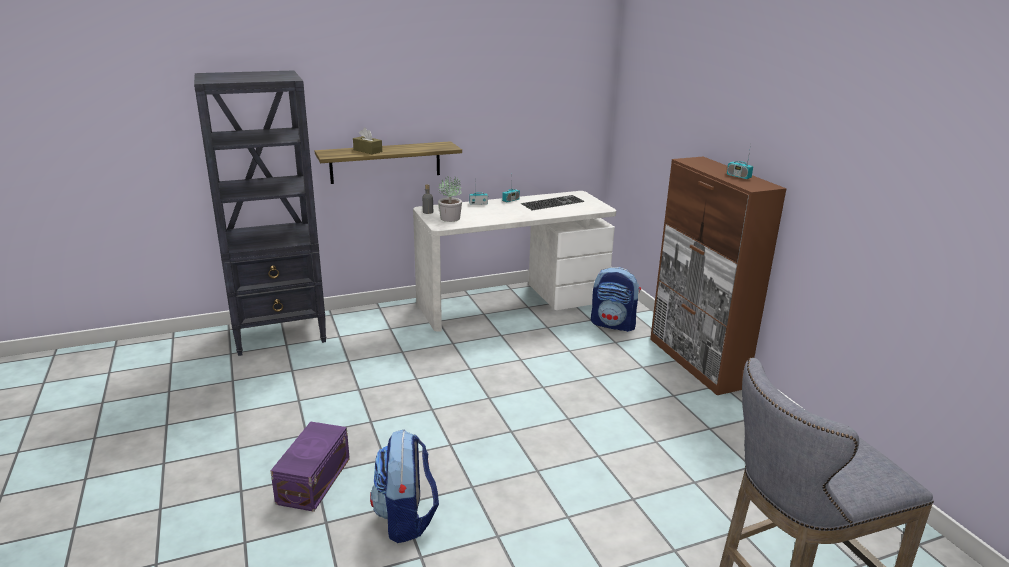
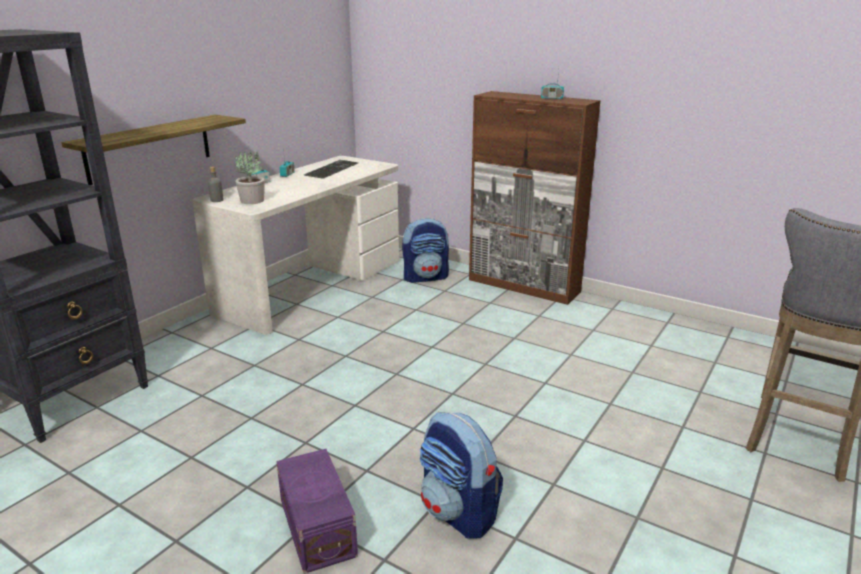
camera: 35 degrees left, 0 degrees up
(367, 151) = (137, 133): brown tissue box -> none

